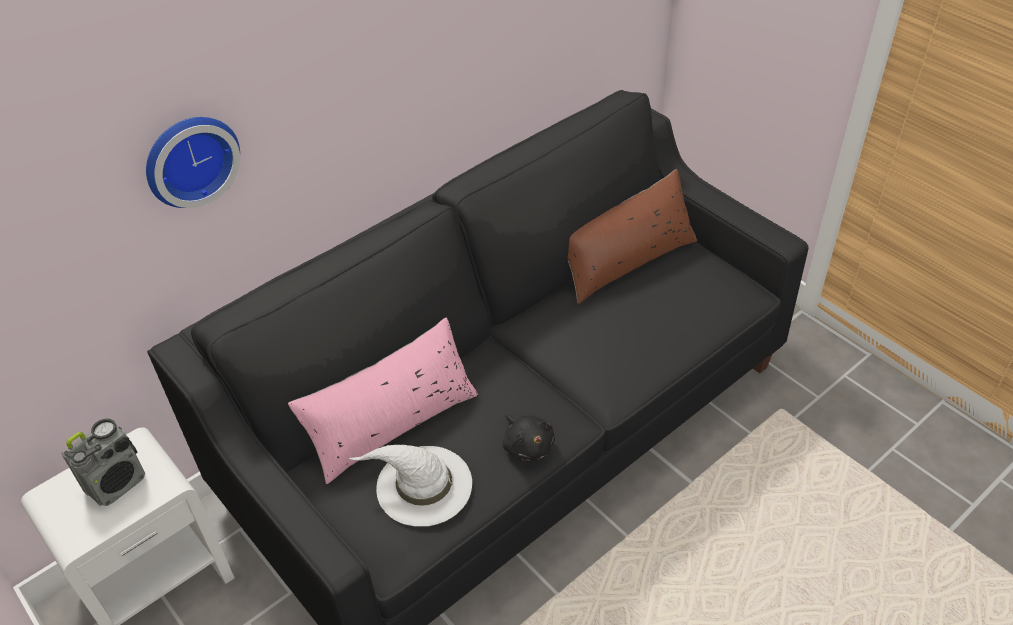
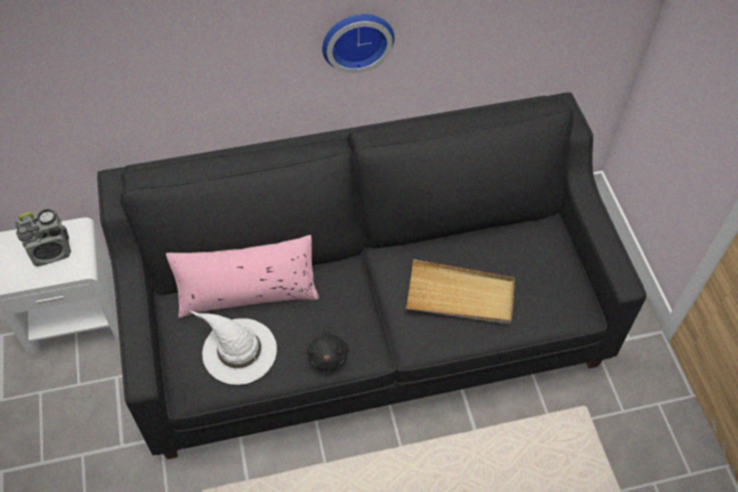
camera: 25 degrees right, 10 degrees up
(189, 159) = (150, 54): wall clock -> wall clock (356, 39)
(626, 261) = (500, 238): brown pillow -> none
(626, 327) = (460, 296): none -> beige tray

